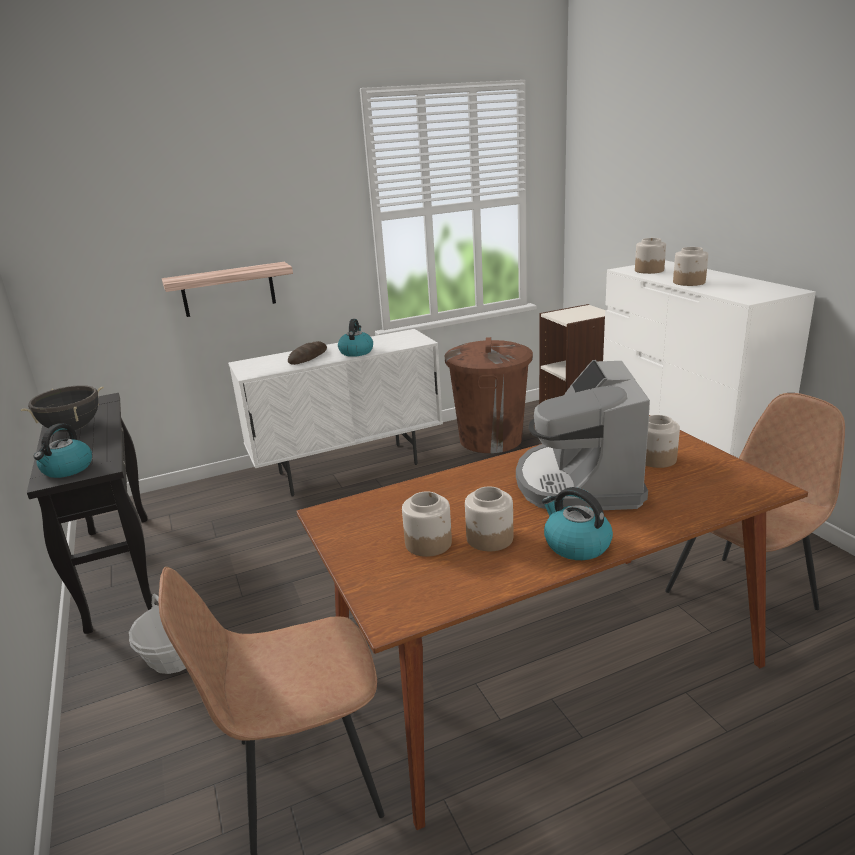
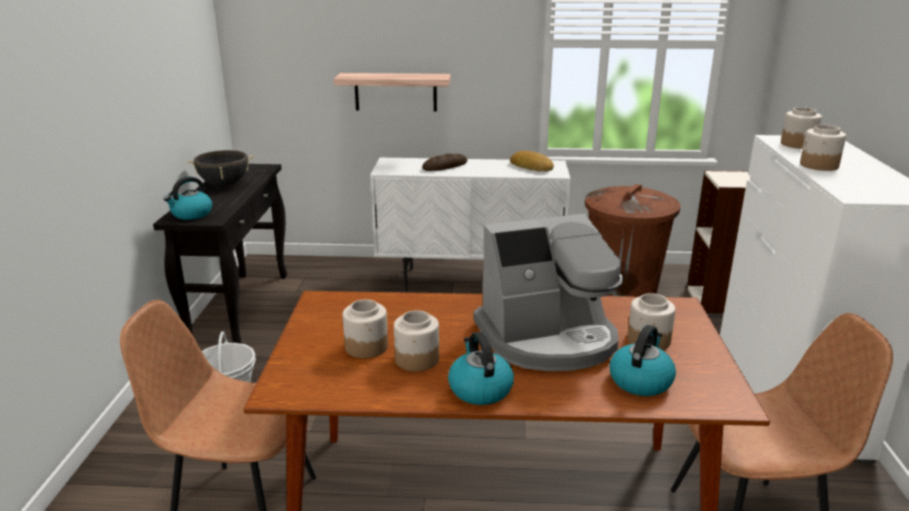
camera: 25 degrees right, 0 degrees up
(356, 352) = (489, 171): kettle -> kettle (640, 380)
(391, 340) = (532, 166): none -> bread
(579, 482) = (548, 338): coffee machine -> coffee machine turned 135 degrees counterclockwise

